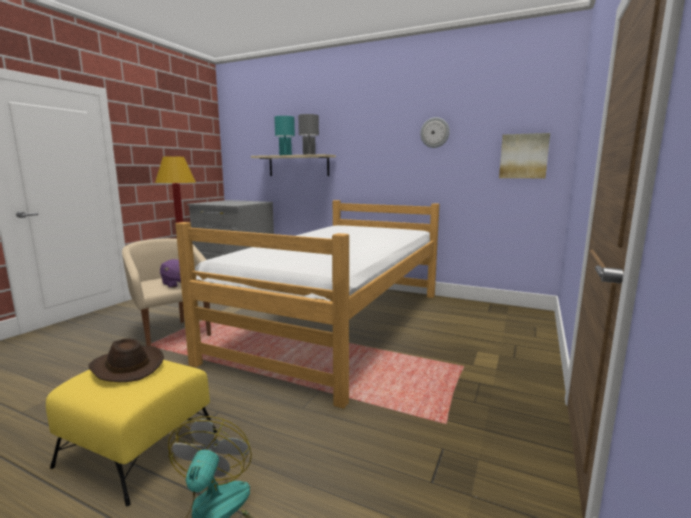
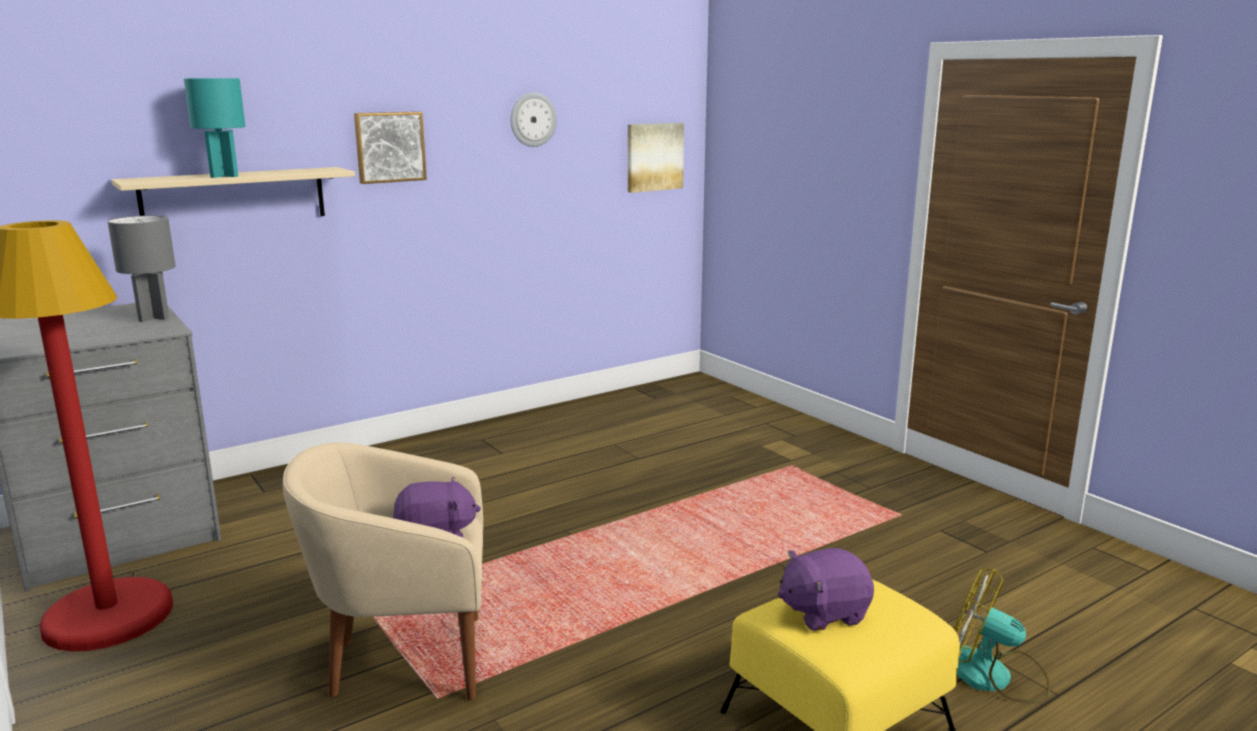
camera: 60 degrees left, 5 degrees up
(126, 367) = (823, 613): brown hat -> purple plush toy
(309, 154) = (296, 172): grey table lamp -> grey table lamp (154, 317)
(339, 323) = (572, 496): bed -> none
(358, 146) = (389, 147): none -> picture

